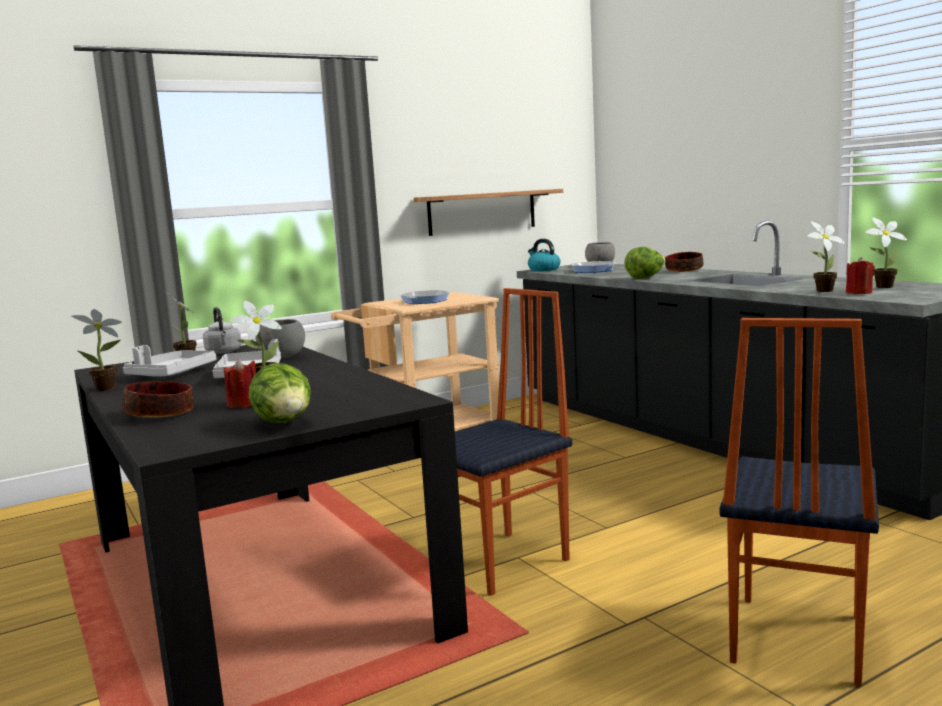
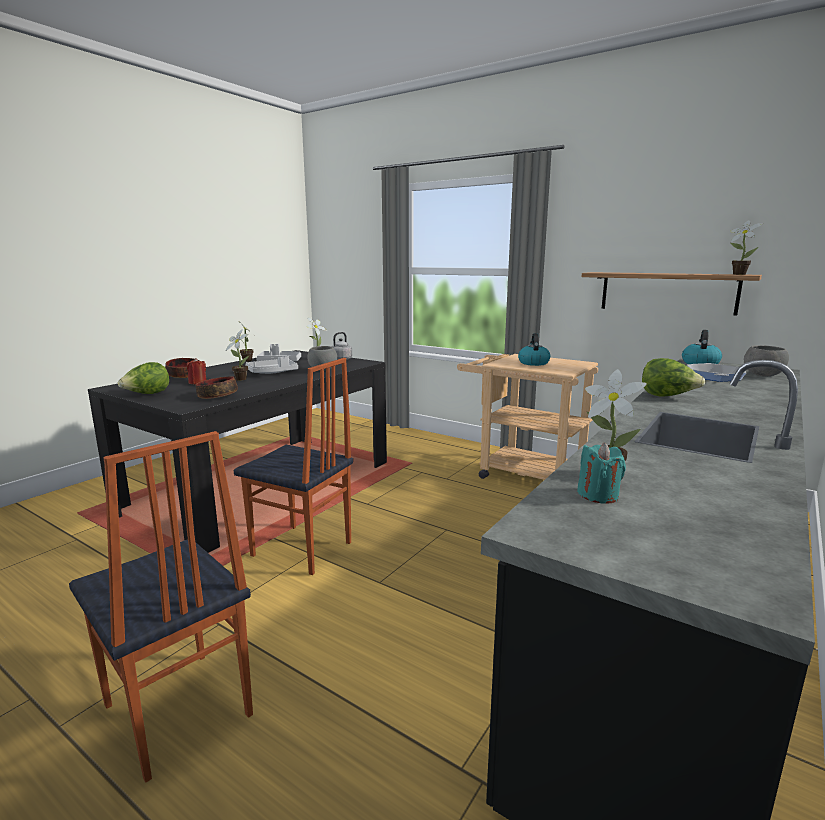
camera: 65 degrees right, 5 degrees up
(425, 301) = (533, 363): frying pan -> kettle
(683, 270) = (766, 405): bowl -> bowl (217, 396)
(794, 639) = (176, 712): chair -> chair turned 135 degrees counterclockwise
(859, 293) = (598, 495): red candle -> turquoise candle
(881, 287) = (684, 511): potted plant -> potted plant (737, 274)

